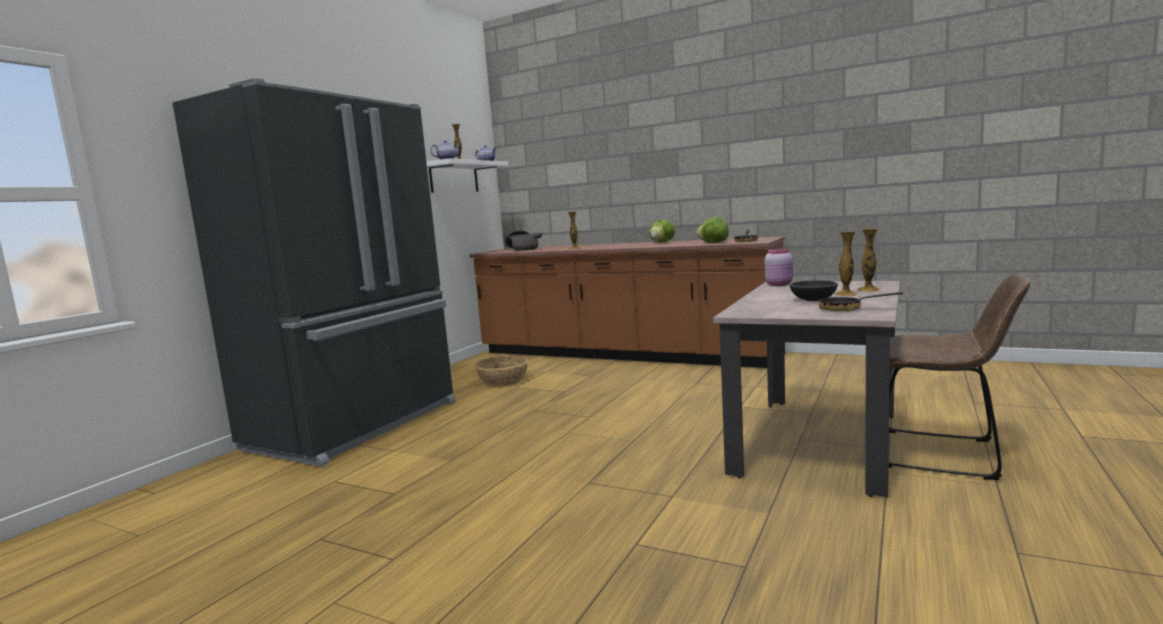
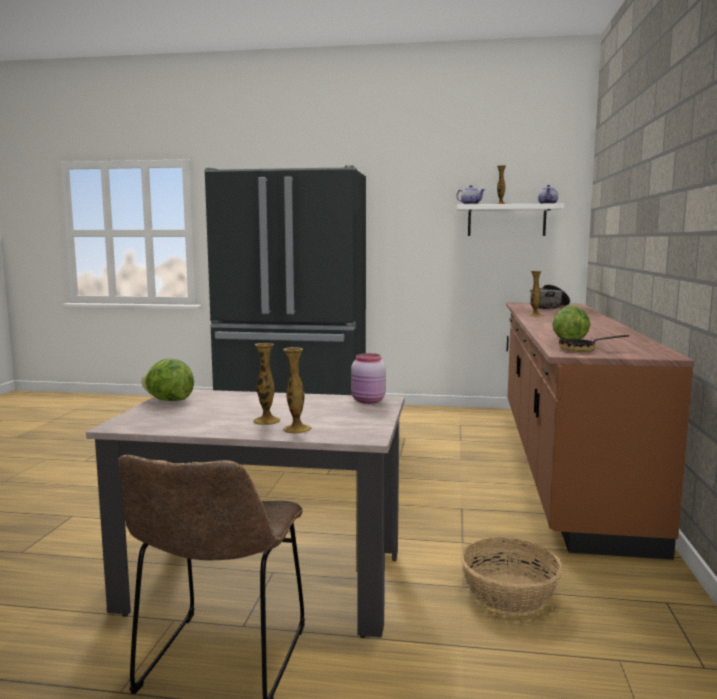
camera: 70 degrees right, 0 degrees up
(503, 381) = (422, 431): basket -> basket (509, 594)
(661, 242) = (599, 329): lettuce -> lettuce (169, 400)
(814, 300) = (234, 411): black bowl -> none
(847, 309) = (164, 419): frying pan -> none

